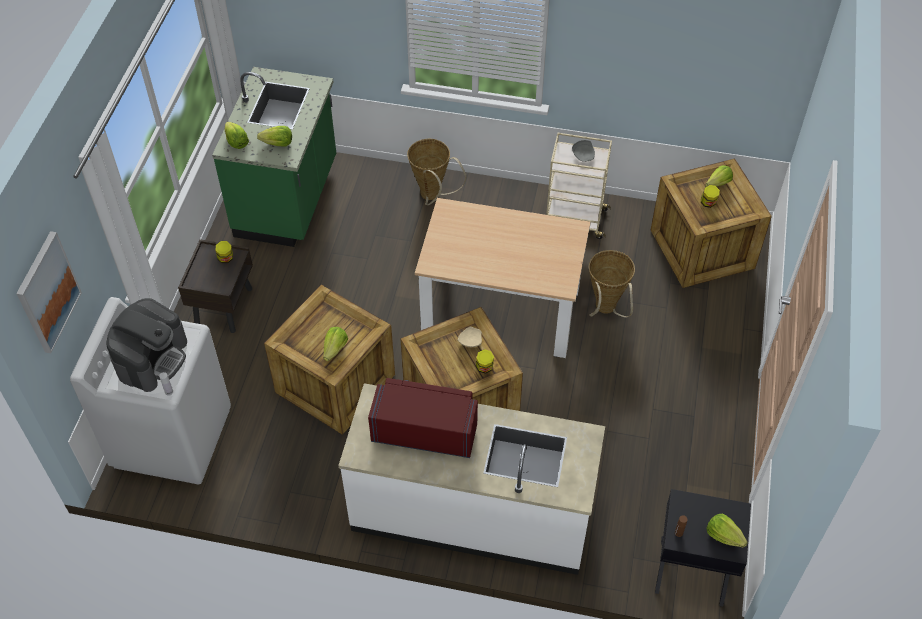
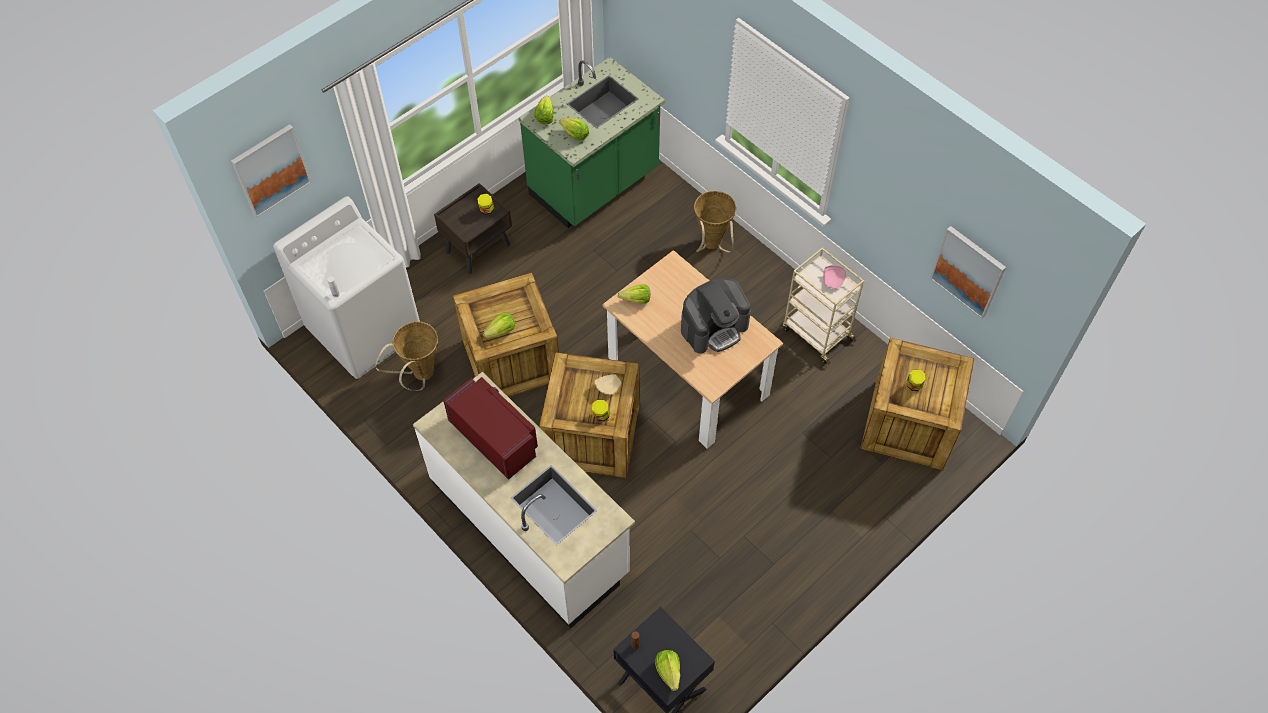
camera: 35 degrees right, 5 degrees up
(152, 358) = (345, 261): coffee machine -> coffee machine (714, 327)
(584, 155) = (833, 280): grey plate -> pink plate
(605, 310) = (775, 428): basket -> basket (420, 376)
(714, 75) = (968, 271): none -> picture
(715, 185) = (935, 373): lettuce -> lettuce (633, 299)

